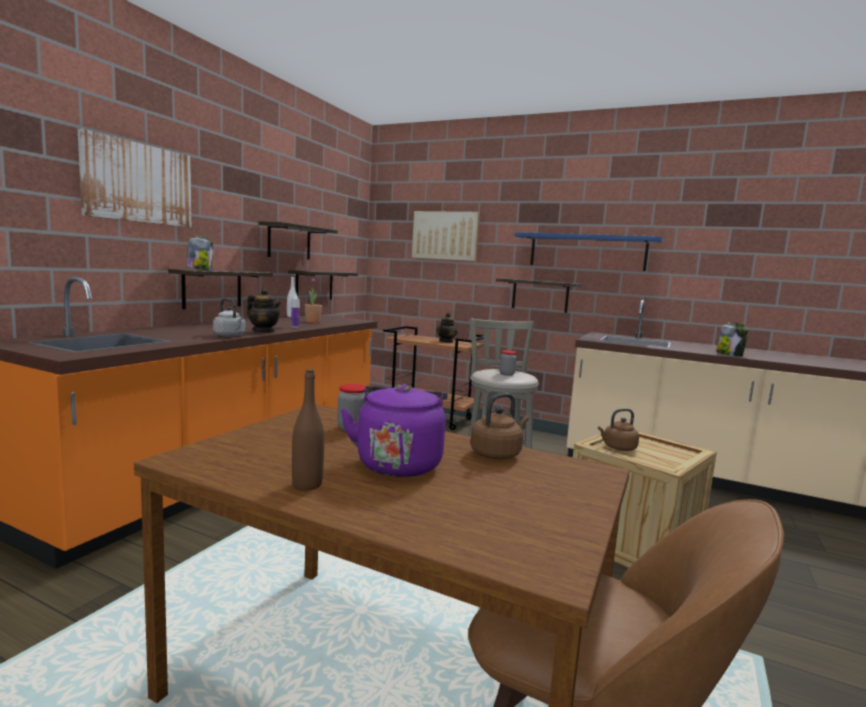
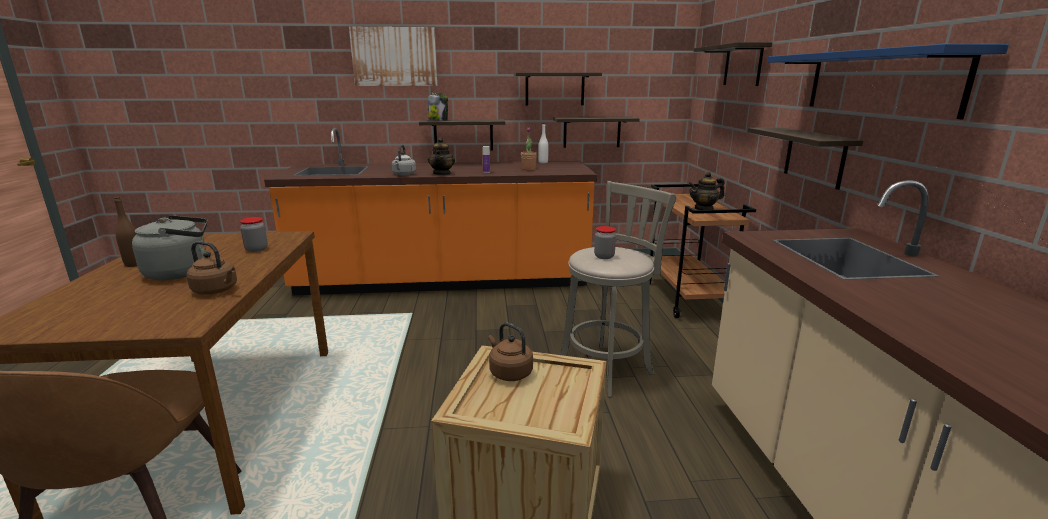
camera: 60 degrees right, 10 degrees up
(399, 463) = (182, 272): purple kettle -> grey kettle
(445, 235) = (742, 65): picture -> shelf
(729, 354) = (916, 326): jar -> none

